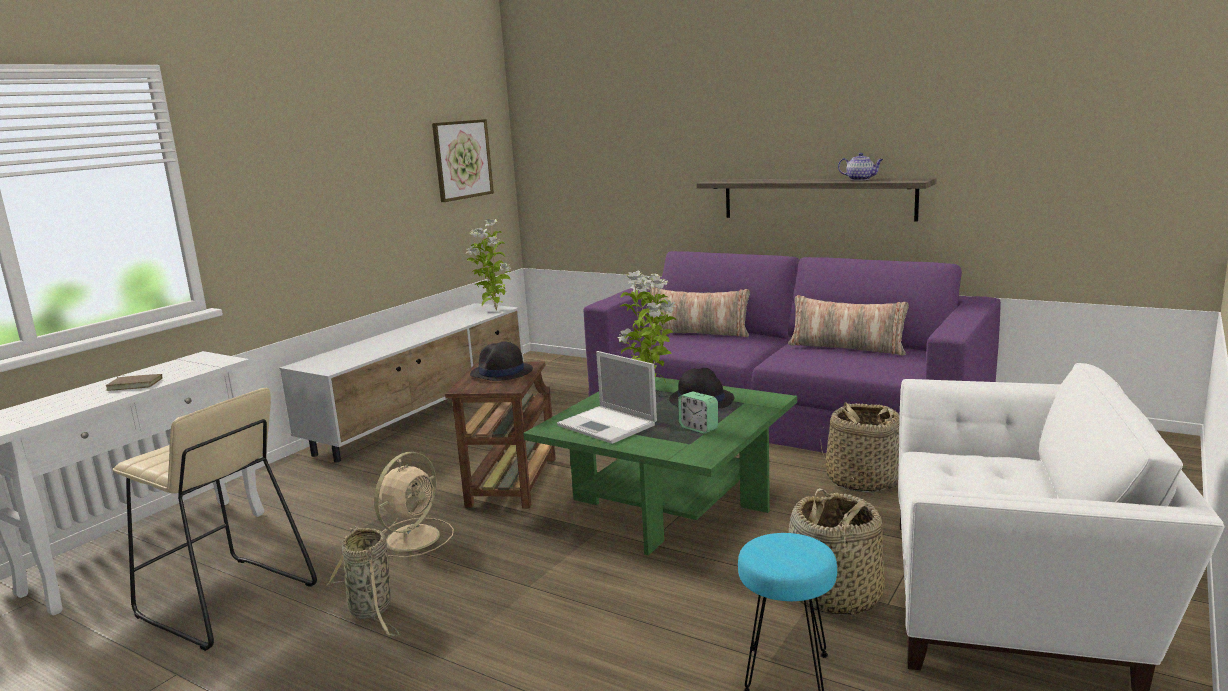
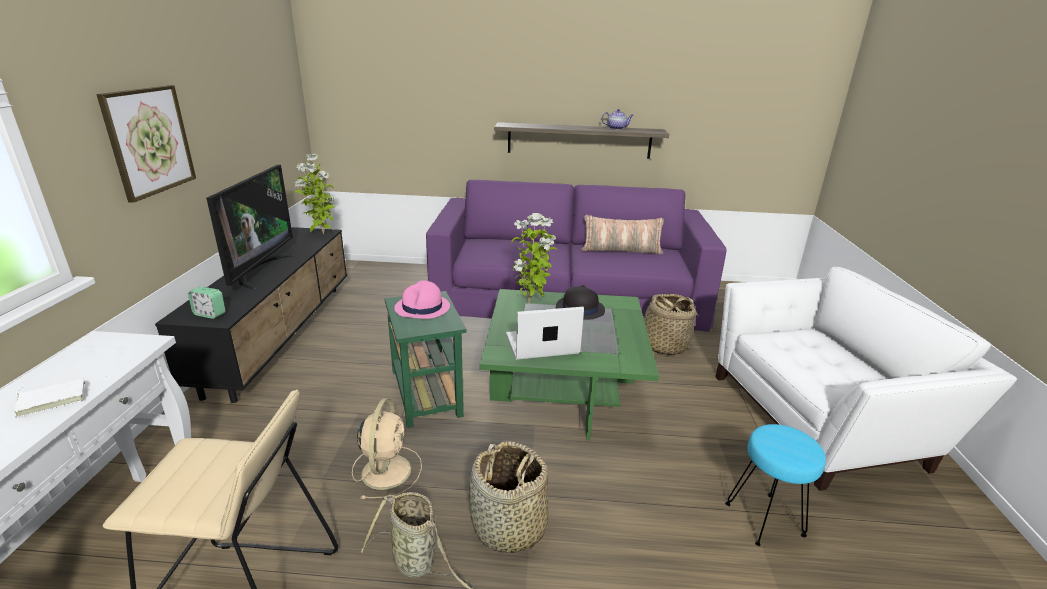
camera: 30 degrees left, 10 degrees up
(136, 384) = (53, 398): brown book -> white book
(402, 336) = (259, 270): none -> television
(423, 414) = (281, 335): white tv stand -> black tv stand
(462, 159) = (271, 96): picture -> picture (149, 141)
(501, 373) = (422, 308): black hat -> pink hat
(511, 484) = (426, 395): brown side table -> green side table
(608, 425) = (540, 345): laptop -> laptop turned 150 degrees clockwise
(698, 332) = (507, 244): pillow -> none
(698, 428) = (608, 337): alarm clock -> alarm clock (210, 314)
(835, 596) = (732, 444): basket -> basket (509, 527)

